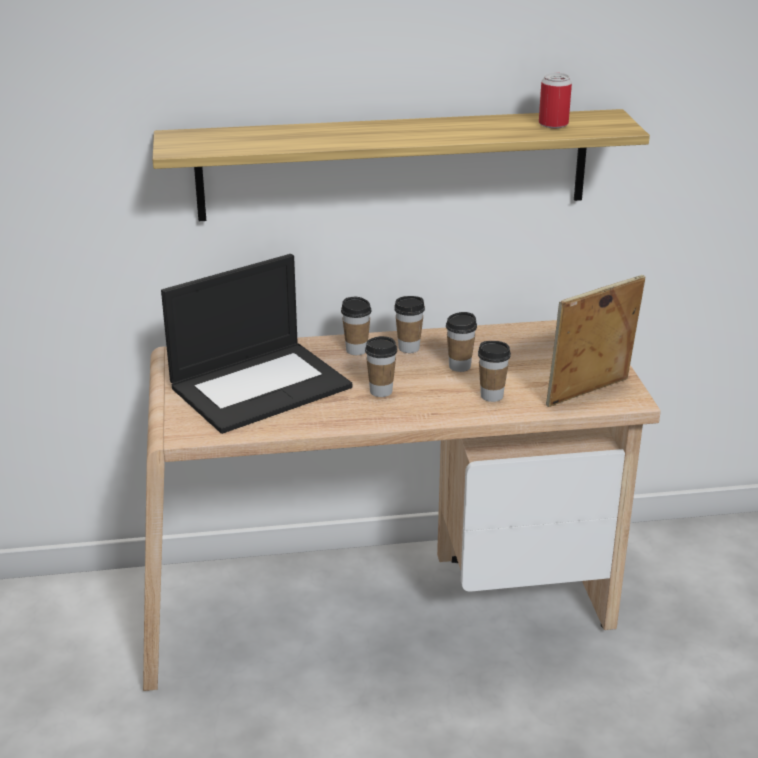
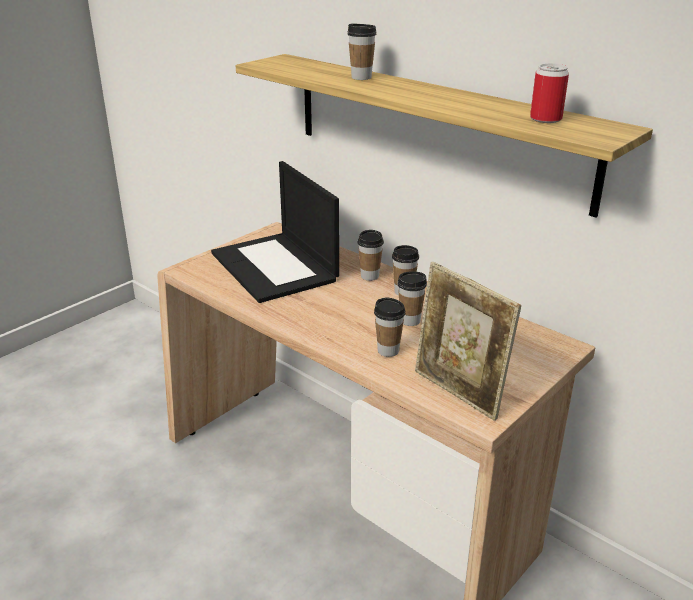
camera: 50 degrees right, 0 degrees up
(261, 386) = (275, 267): laptop -> laptop turned 45 degrees clockwise
(381, 391) = (329, 307): cup -> cup (361, 77)
(589, 395) = (458, 393): picture frame -> picture frame turned 150 degrees counterclockwise

